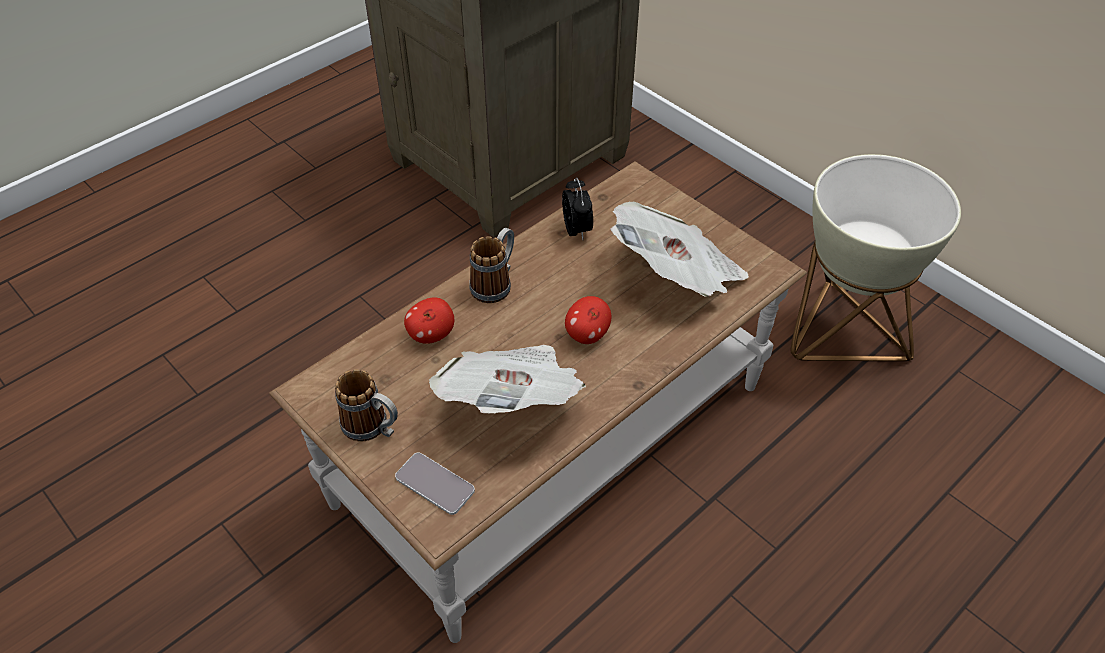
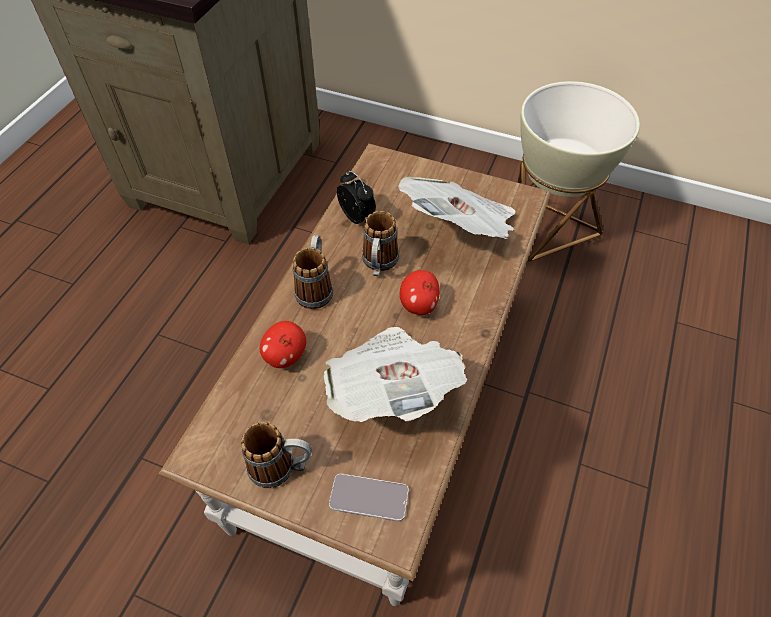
camera: 25 degrees left, 5 degrees up
(570, 283) = (379, 264): none -> mug

